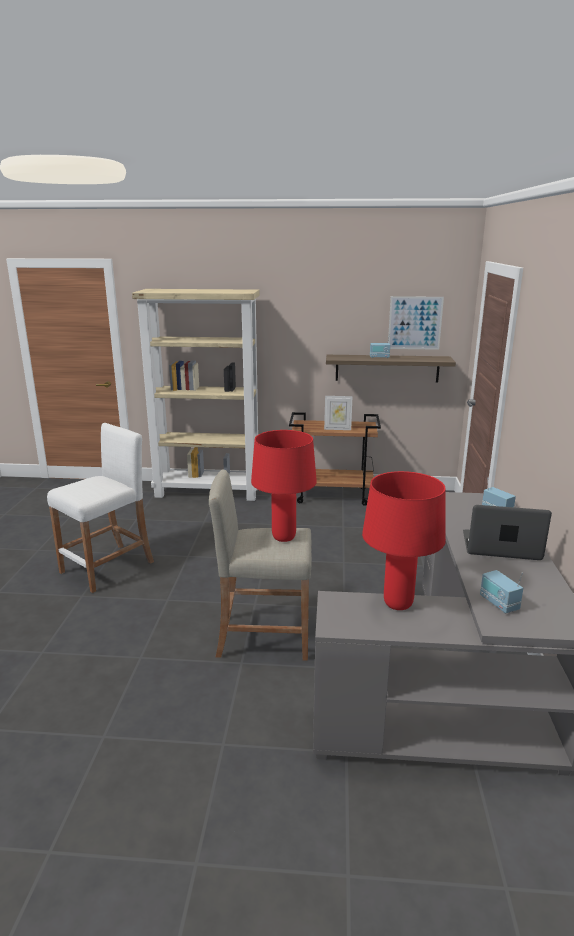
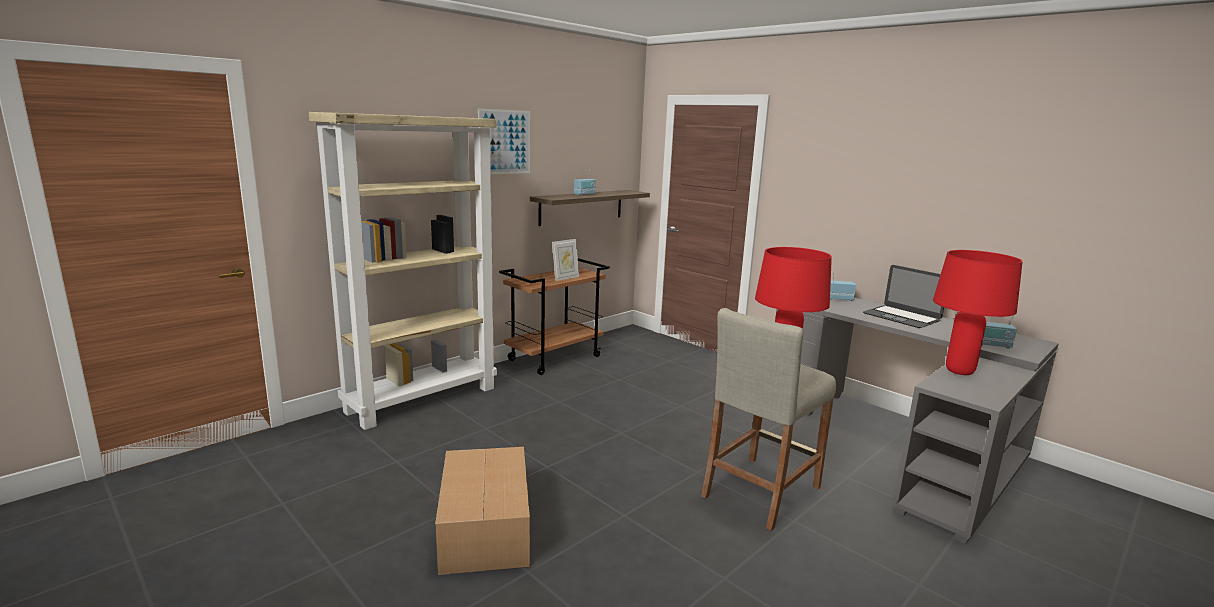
camera: 50 degrees left, 5 degrees down
(107, 567) = (486, 526): white stool -> cardboard box
(415, 323) = (602, 157): picture -> picture (504, 142)
(501, 546) = (901, 317): laptop -> laptop turned 90 degrees counterclockwise

